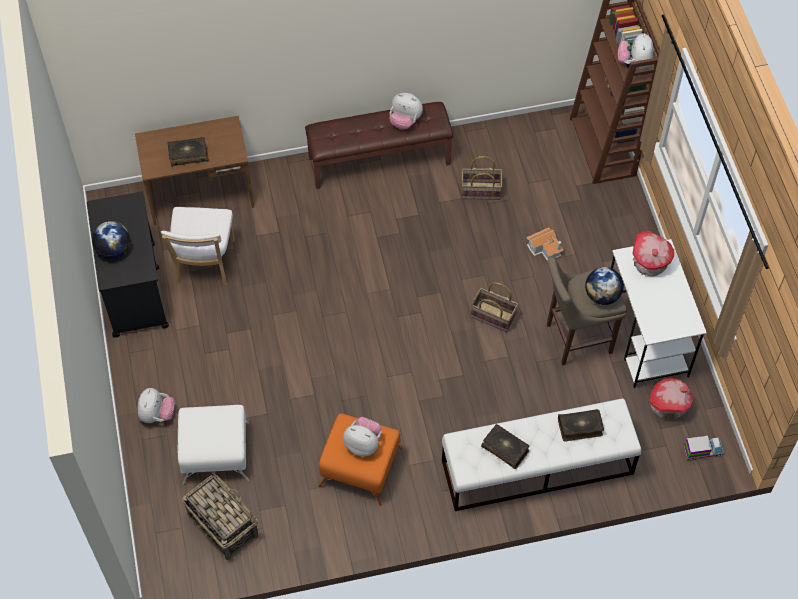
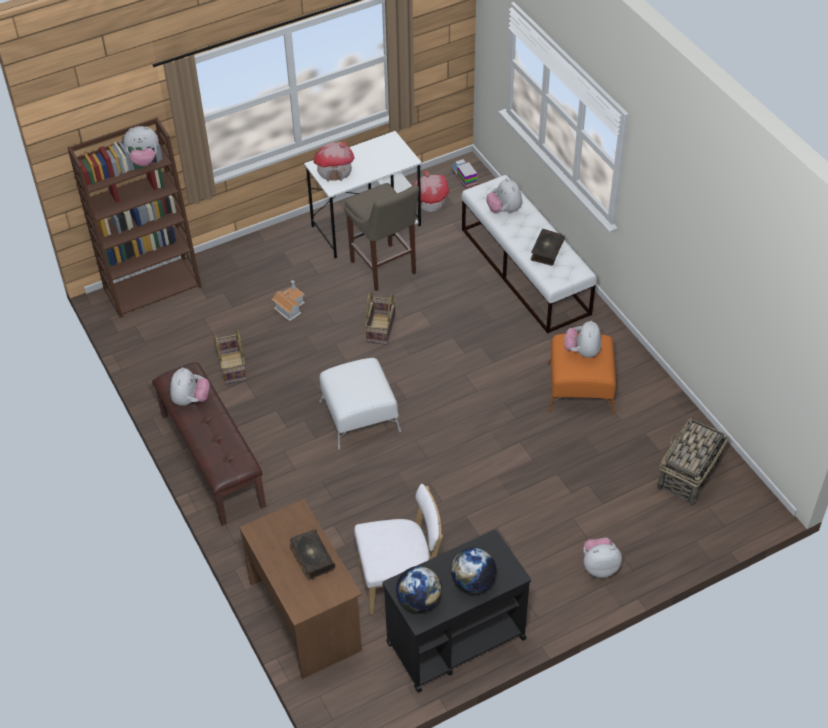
camera: 105 degrees left, 10 degrees down
(216, 453) = (618, 502): white ottoman -> white ottoman (360, 416)
(580, 428) = (504, 210): book -> plush toy
(602, 295) = (381, 196): globe -> globe (419, 601)

